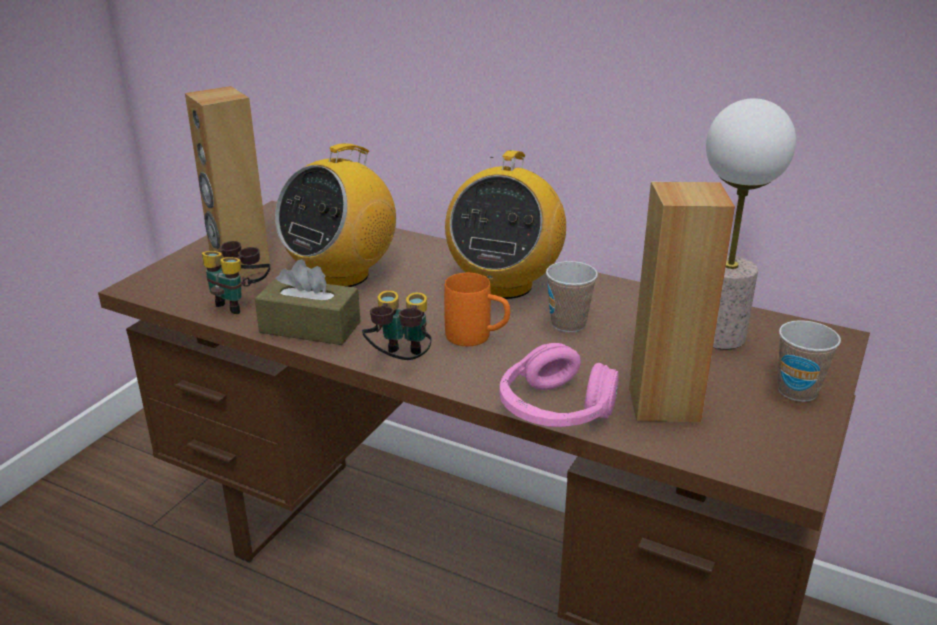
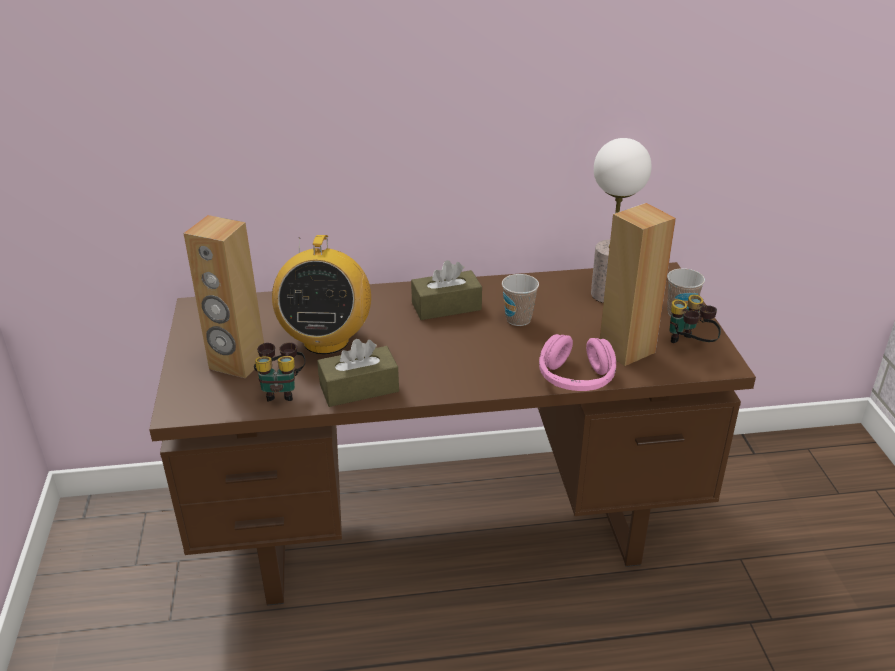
camera: 35 degrees left, 5 degrees up
(400, 362) = (452, 387): binoculars -> binoculars (689, 346)
(477, 337) = (477, 351): orange mug -> none
(504, 285) = (446, 306): radio -> brown tissue box

